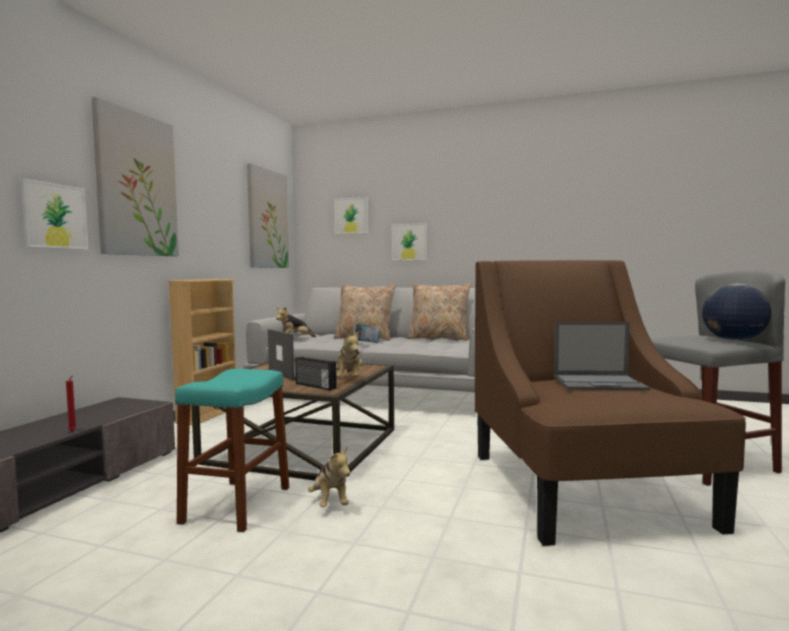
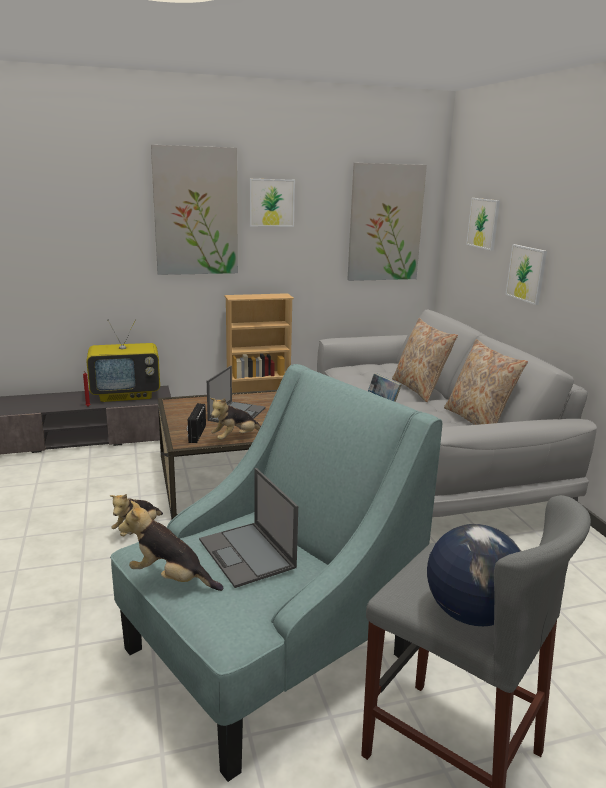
camera: 55 degrees right, 15 degrees up
(54, 216) = (117, 247): picture -> picture (271, 203)
(93, 413) = (126, 395): none -> television
(237, 504) = (110, 498): turquoise stool -> none
(295, 339) = (359, 368): plush toy -> plush toy (171, 578)
(584, 488) = (267, 653): brown armchair -> turquoise armchair

